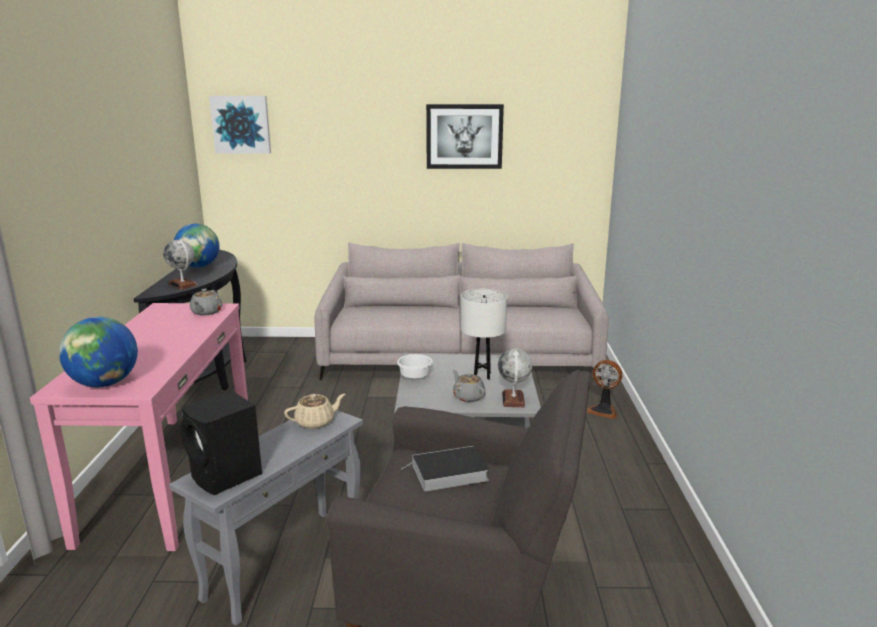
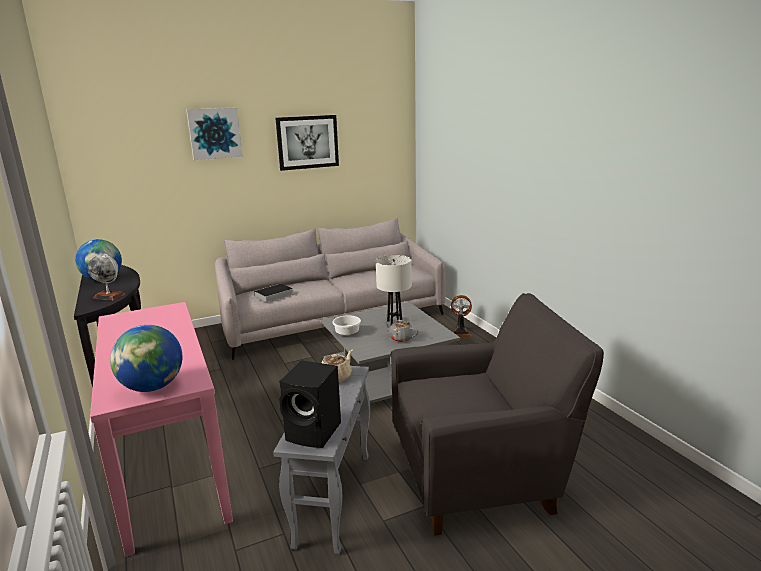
camera: 25 degrees left, 0 degrees up
(206, 312) = (165, 314): grey teapot -> none
(241, 124) = (107, 144): picture -> picture (214, 133)
(447, 473) = (460, 387): book -> book (273, 295)
(513, 399) = (432, 333): globe -> none

